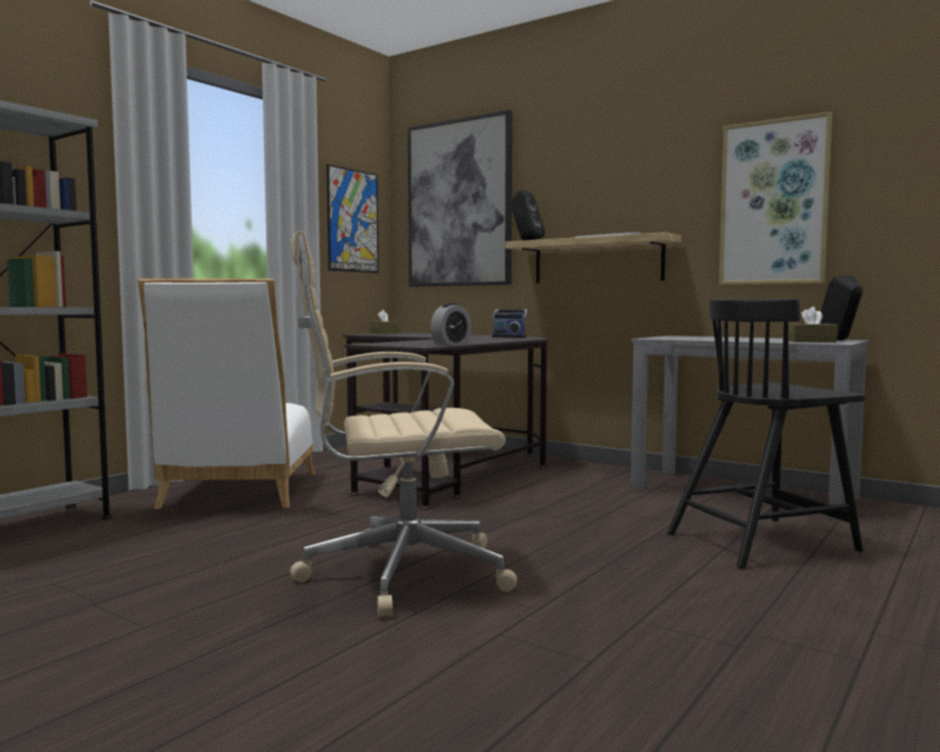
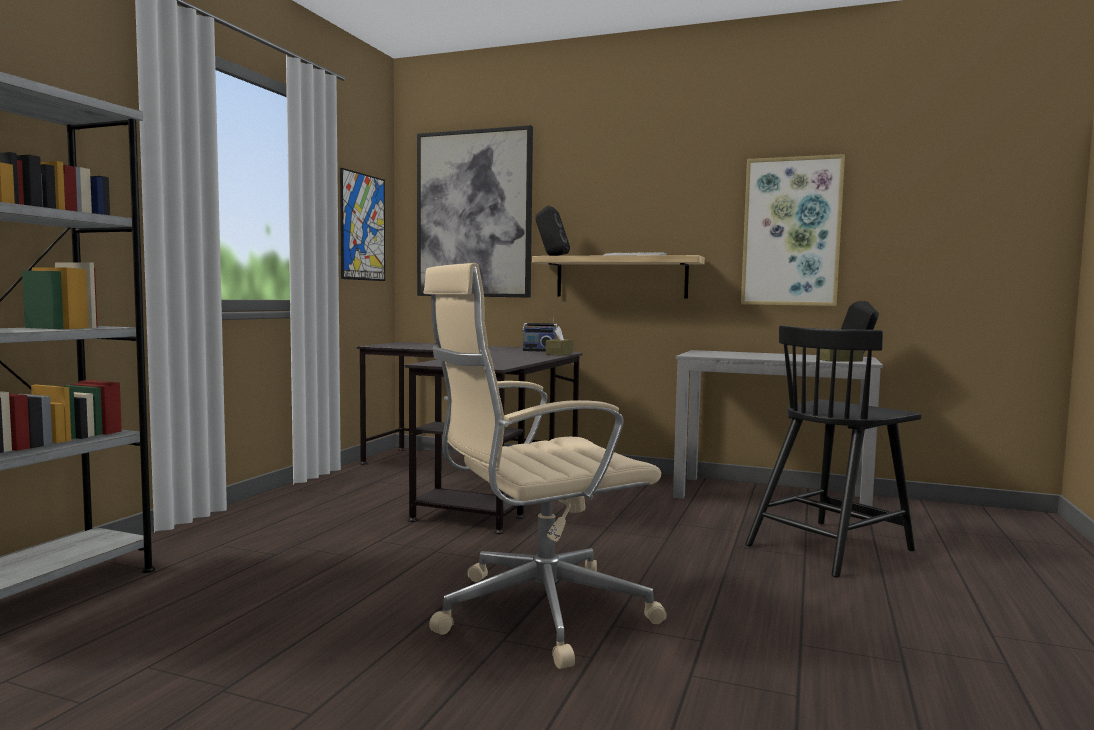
camera: 15 degrees left, 0 degrees up
(238, 493) = (282, 526): white chair -> none
(384, 333) = (396, 344): brown tissue box -> brown tissue box (559, 354)
(451, 343) = (511, 362): alarm clock -> none

